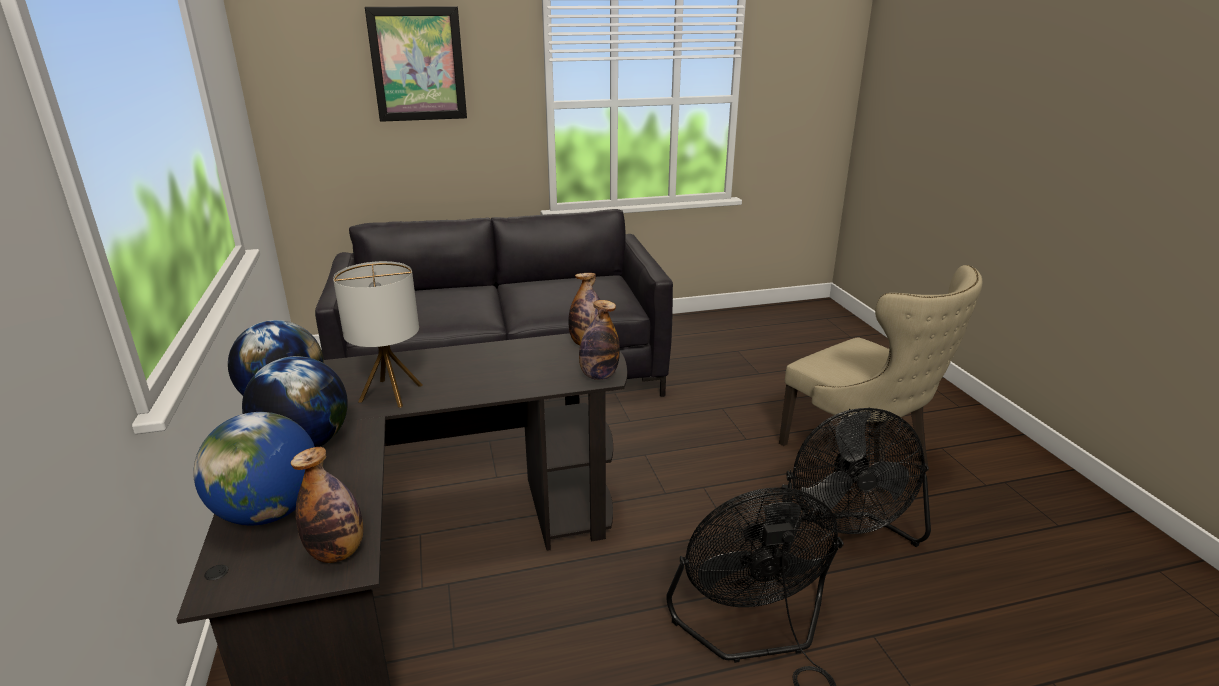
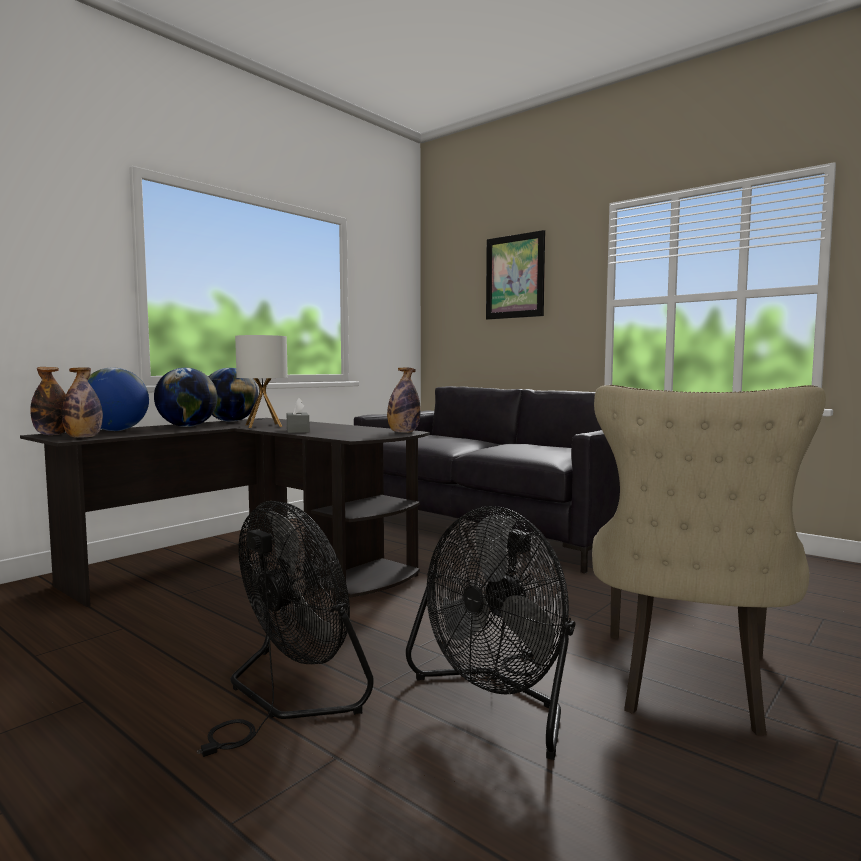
camera: 55 degrees right, 20 degrees down
(485, 387) = (297, 430): none -> grey tissue box
(598, 376) = (355, 437): bottle -> bottle (52, 434)

